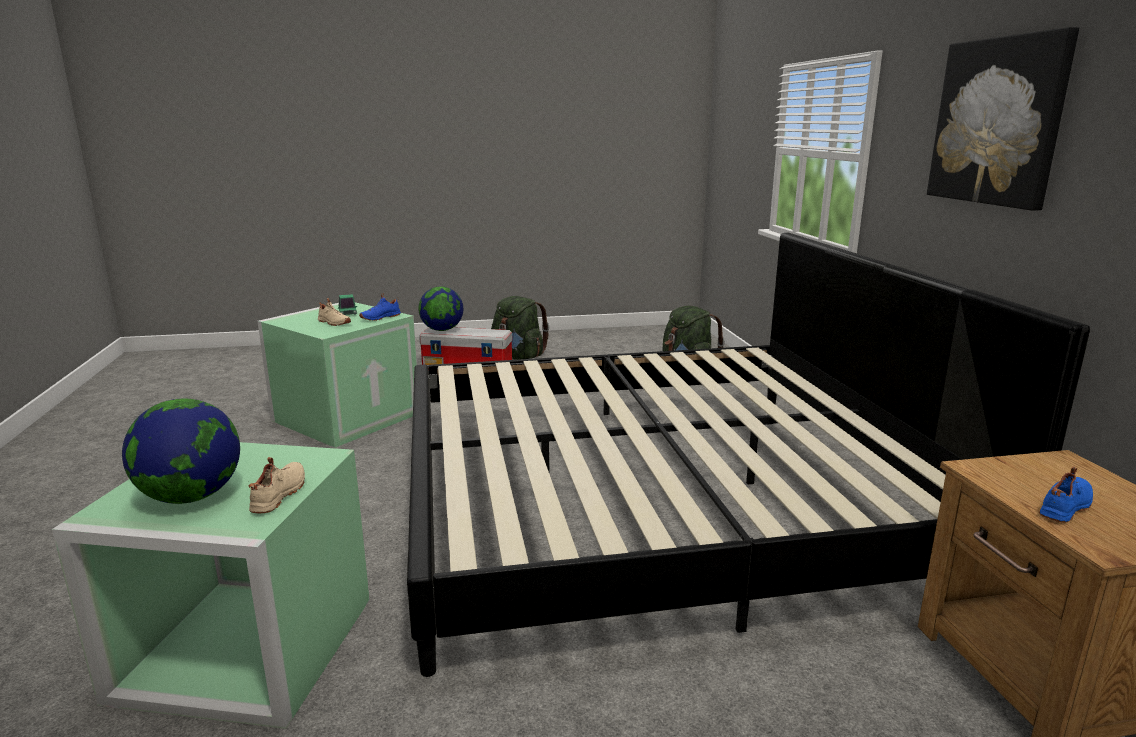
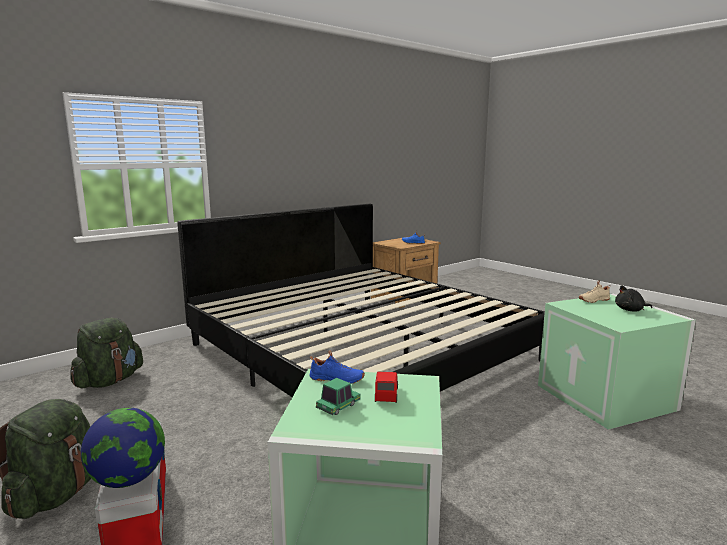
camera: 120 degrees left, 5 degrees down
(191, 497) = (630, 310): globe -> black plush toy
(333, 323) = (386, 395): beige shoe -> red toy car
(998, 122) = (294, 143): picture -> none

